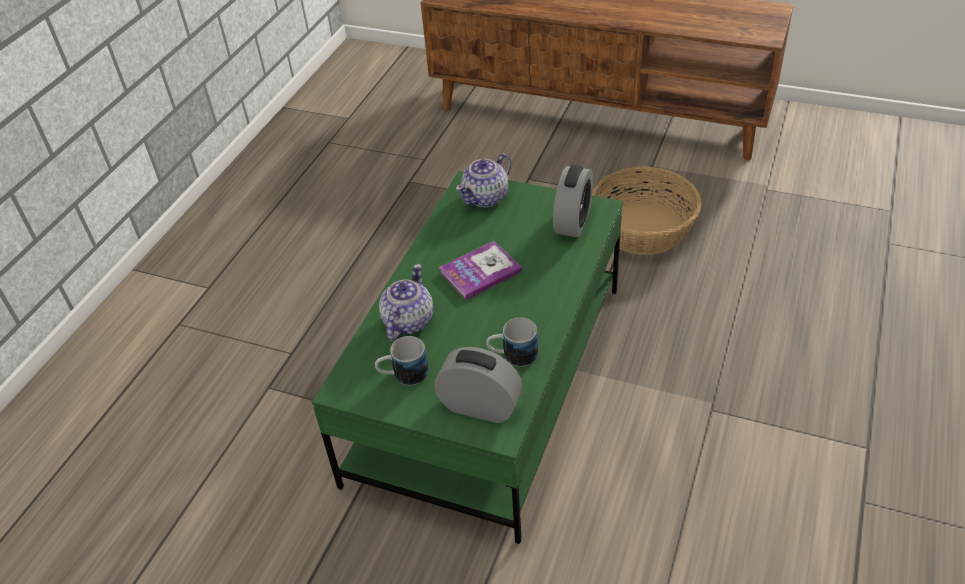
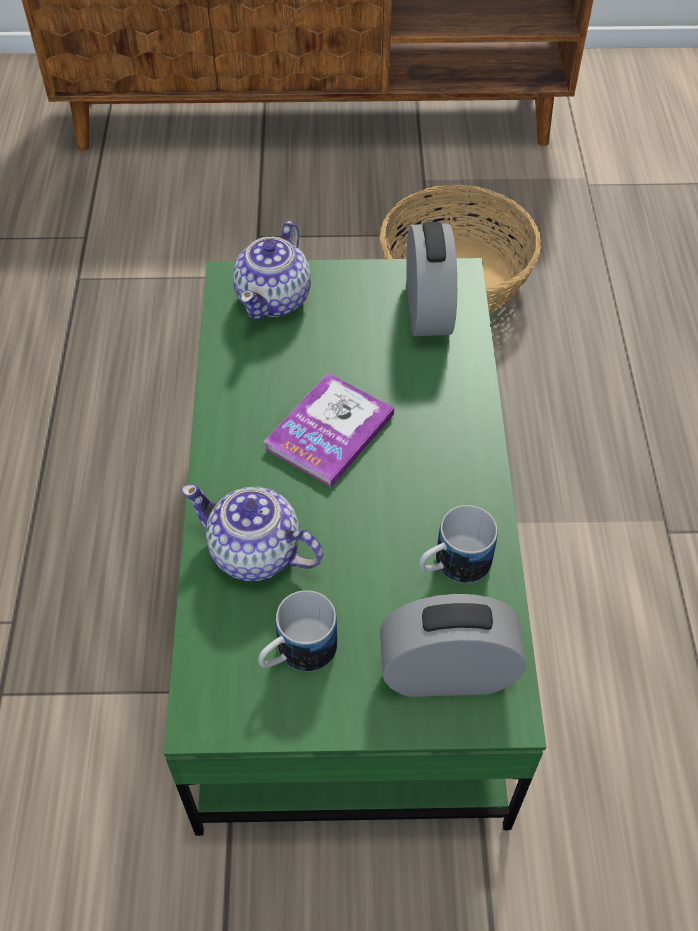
camera: 25 degrees left, 10 degrees up
(407, 322) = (255, 553): teapot -> teapot turned 60 degrees counterclockwise

